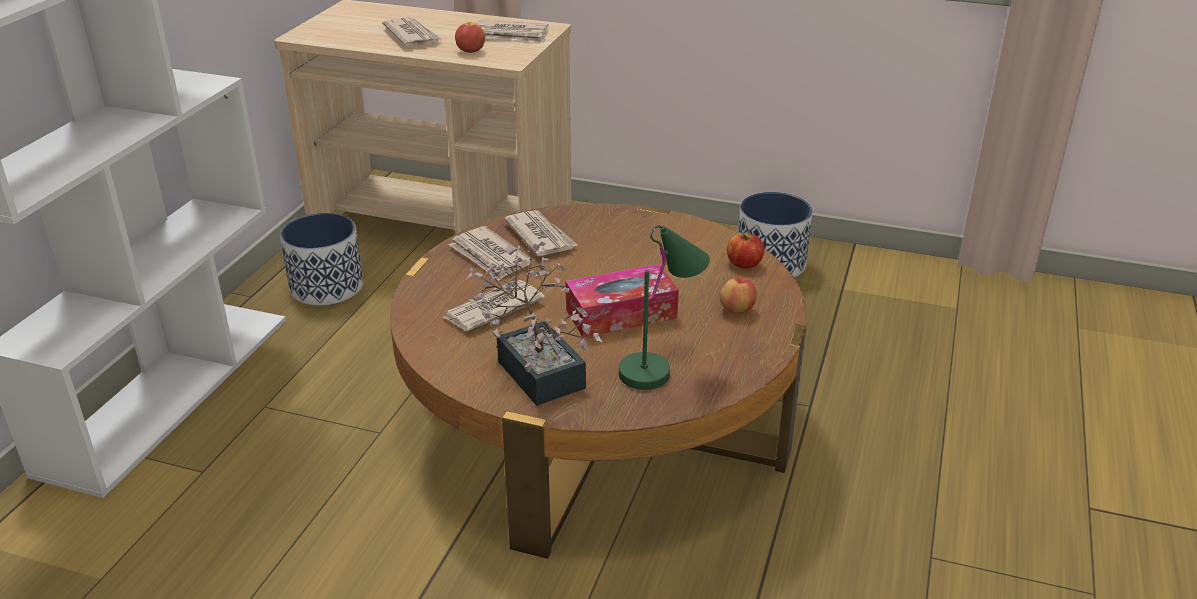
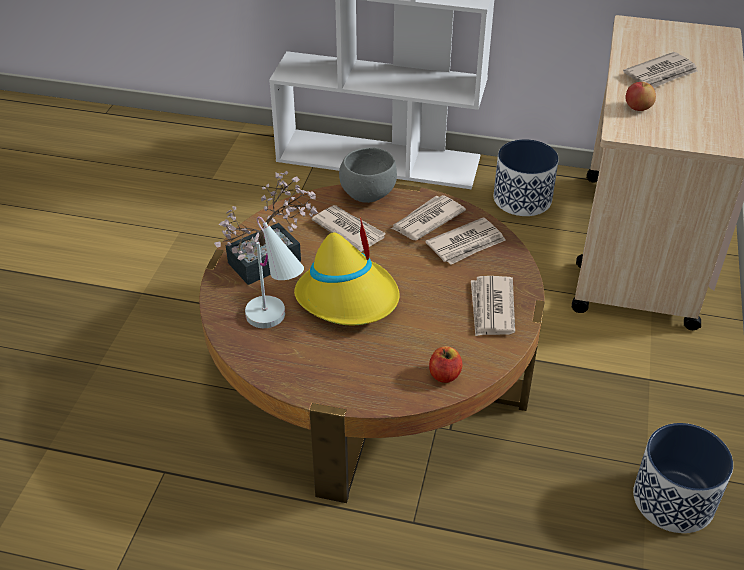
camera: 85 degrees right, 10 degrees up
(422, 293) = (367, 194): none -> grey bowl
(510, 35) = (694, 125): newspaper -> newspaper (491, 308)
(621, 314) = (349, 298): tissue box -> yellow hat
(662, 365) = (277, 324): green table lamp -> white table lamp
(736, 310) = (363, 368): apple -> none

